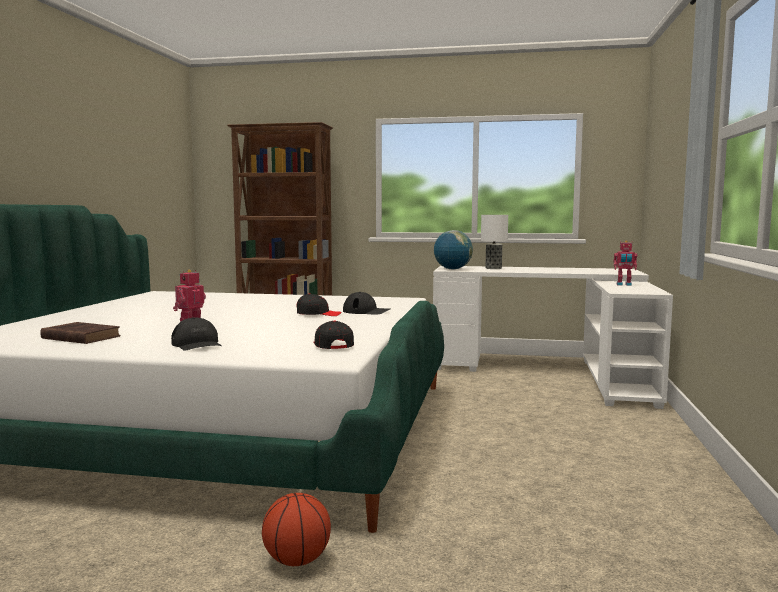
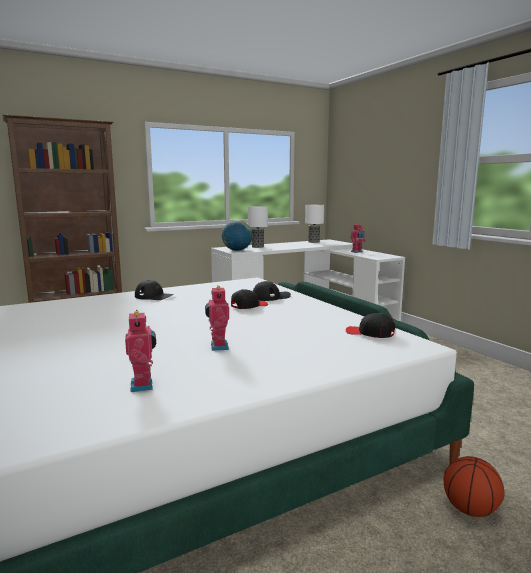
camera: 40 degrees left, 5 degrees up
(79, 337) = (143, 385): brown book -> toy robot
(197, 344) = (283, 360): black cap -> black cap (154, 296)
(592, 269) = (313, 242): none -> table lamp

